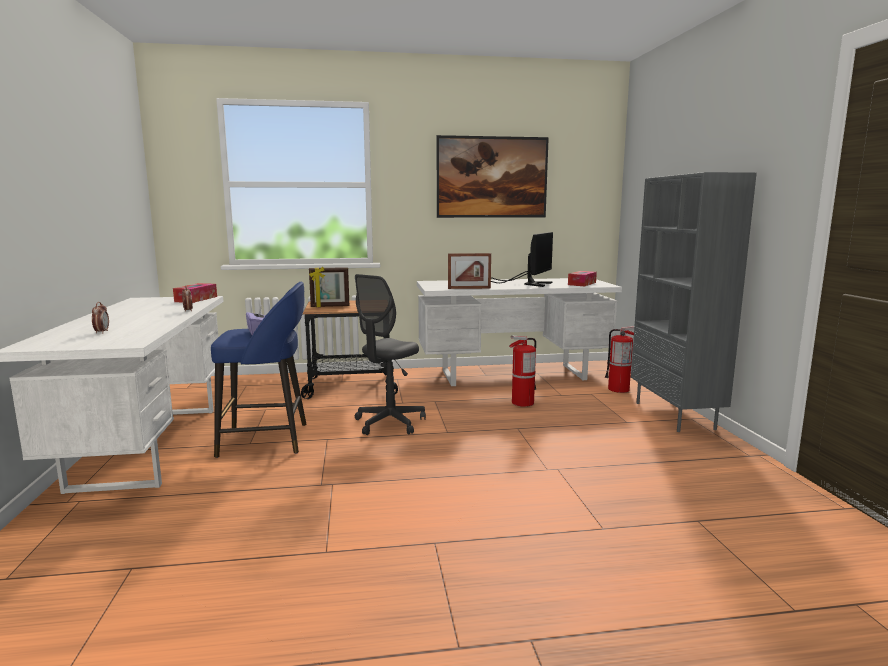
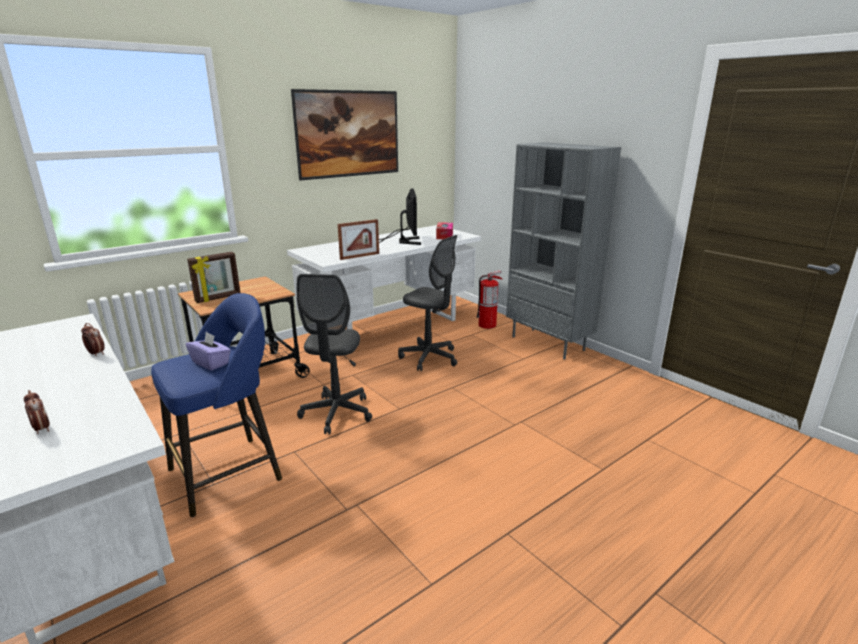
camera: 30 degrees left, 10 degrees up
(196, 299) = (66, 327): tissue box -> none
(522, 403) = (429, 358): fire extinguisher -> grey office chair

